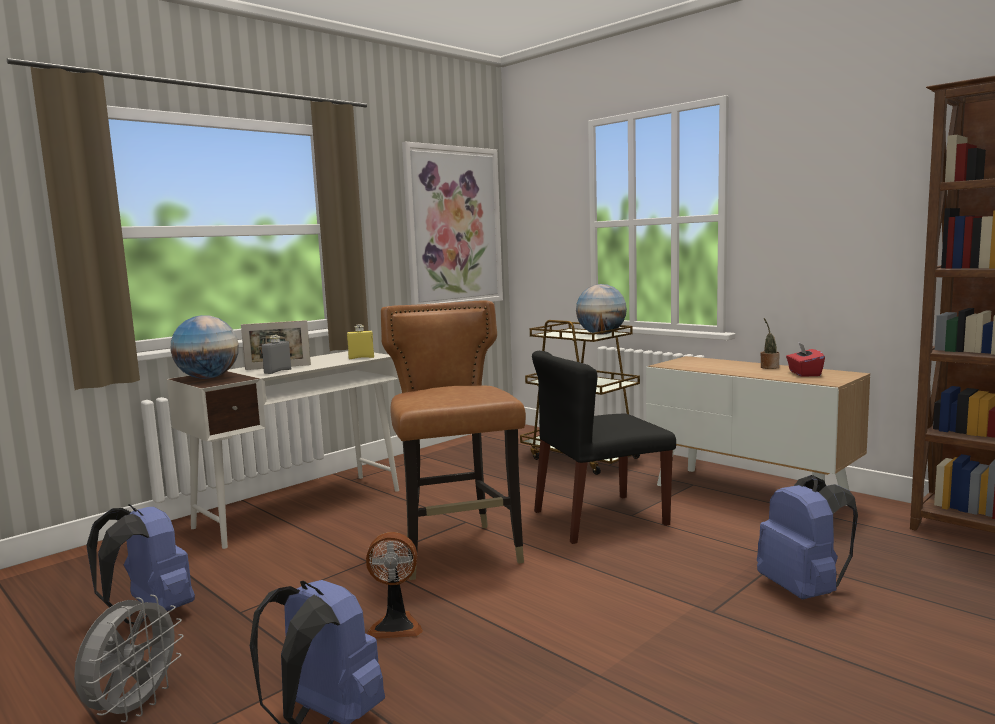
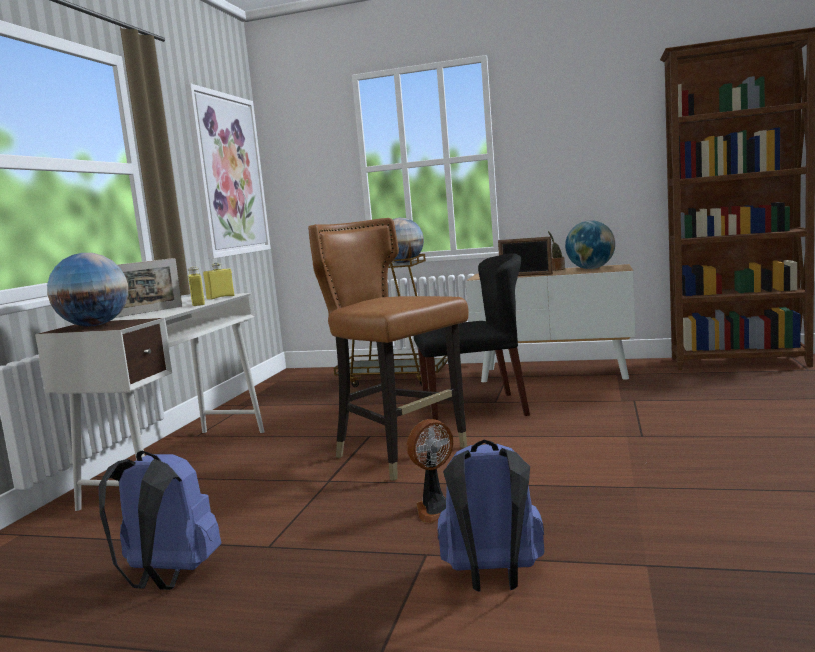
camera: 30 degrees left, 0 degrees up
(134, 708) = (295, 638): grey fan -> none
(277, 371) = (163, 313): grey bottle -> none
(324, 364) = (198, 304): none -> yellow bottle
(599, 518) = (475, 409): black chair -> black chair turned 135 degrees counterclockwise
(713, 371) = (526, 275): none -> picture frame
(804, 373) = (591, 269): red tissue box -> globe
(804, 591) = (674, 412): blue backpack -> none

